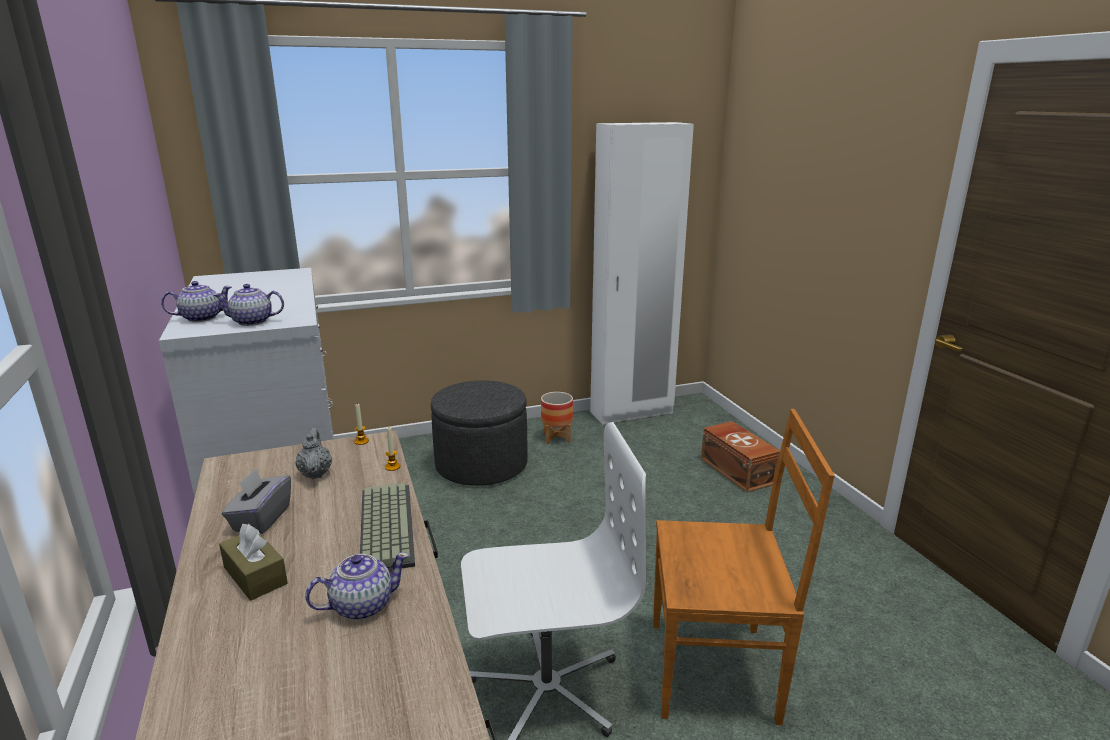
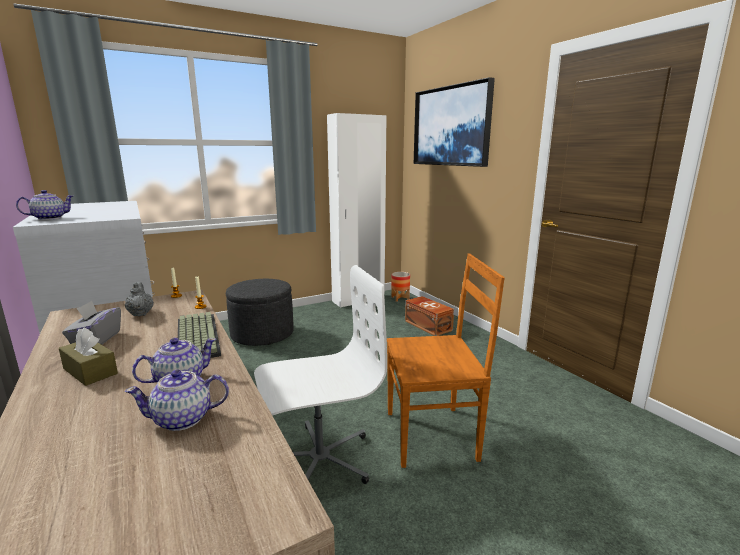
camera: 10 degrees left, 5 degrees down
(252, 322) = (90, 218): teapot -> teapot (183, 419)
(557, 438) = (312, 316): planter -> planter (400, 298)
(801, 149) = (451, 126): none -> picture

